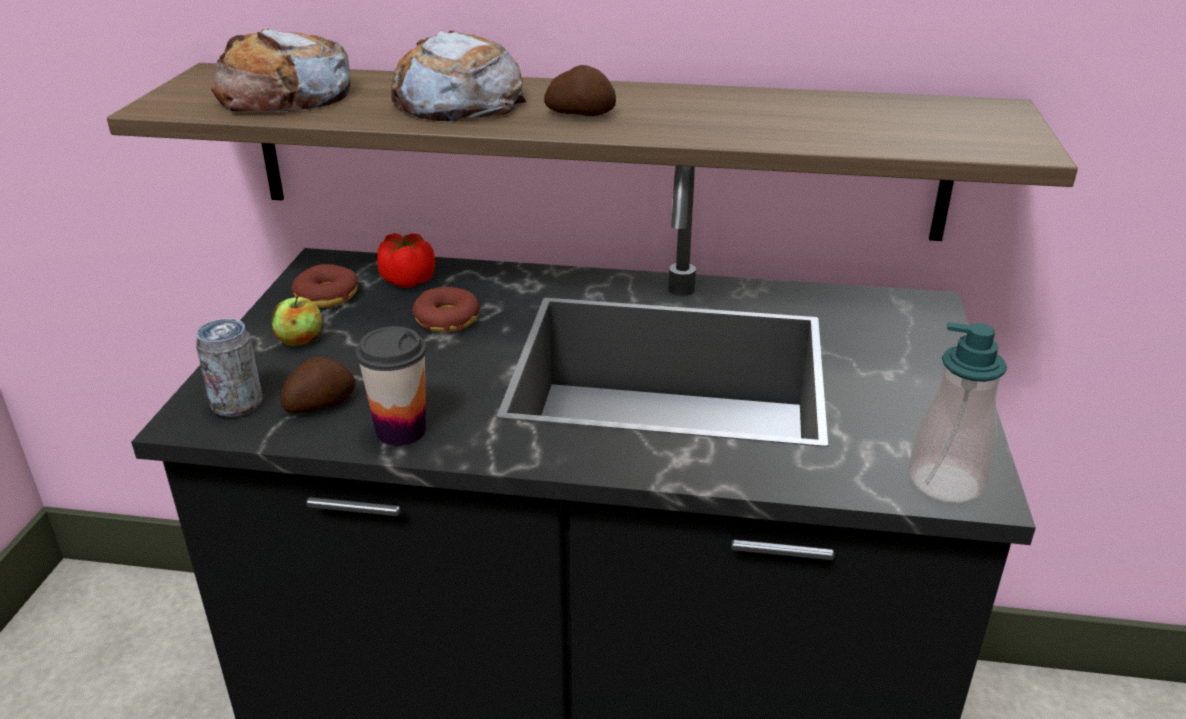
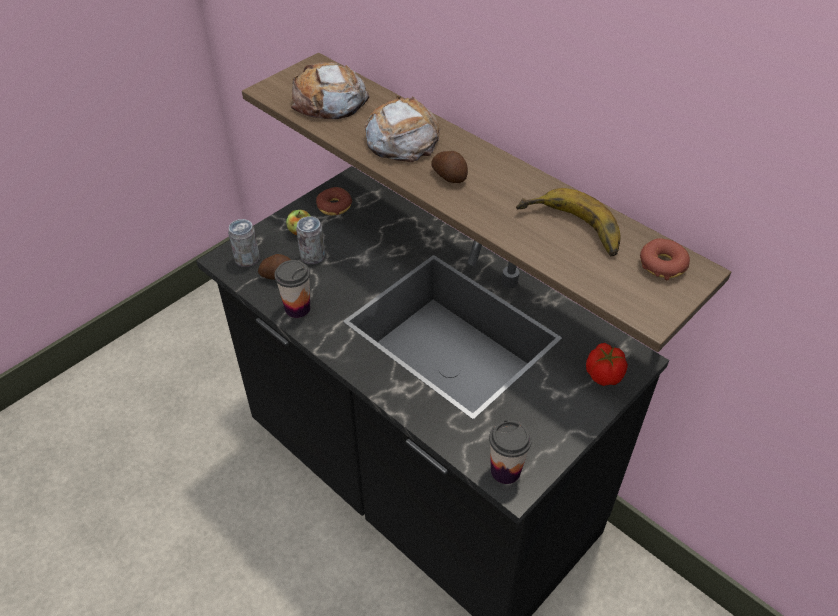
camera: 35 degrees right, 15 degrees up
(355, 361) = (312, 256): none -> can
(408, 280) = (379, 212): tomato -> tomato (603, 374)
(447, 320) = (374, 248): donut -> donut (662, 264)
(812, 116) = (569, 231): none -> banana
(945, 482) = (505, 470): soap dispenser -> cup

